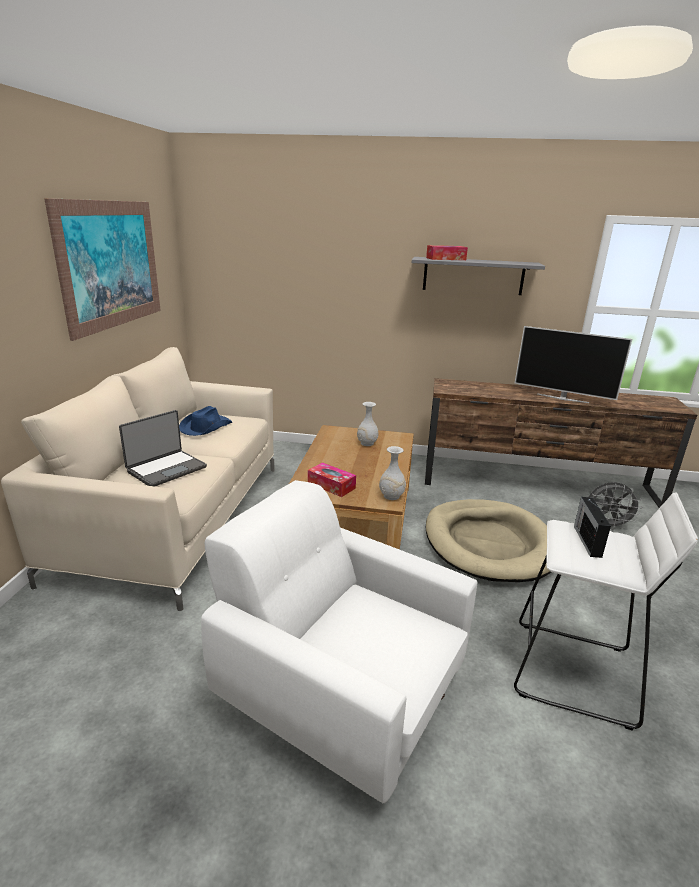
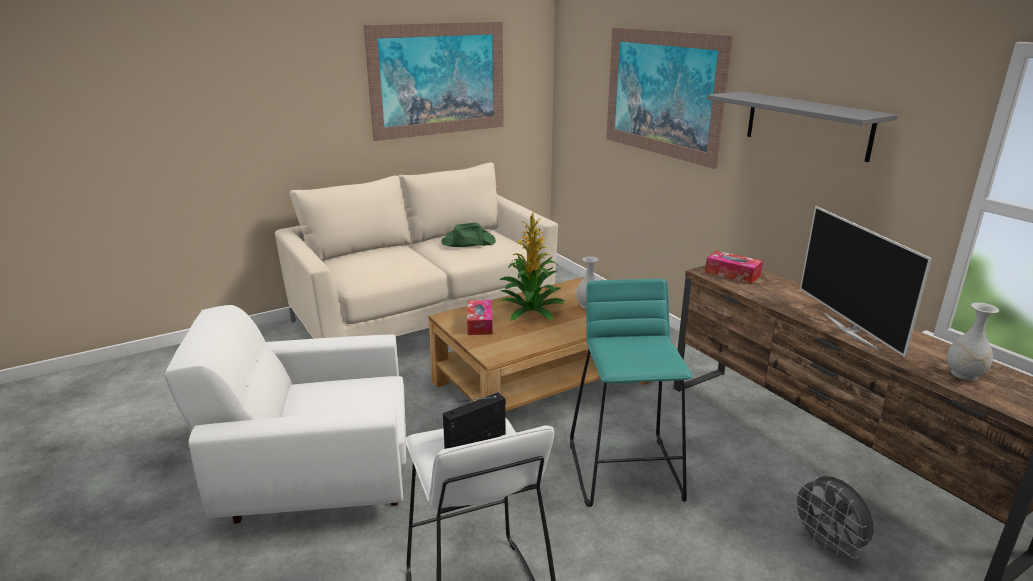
camera: 50 degrees right, 0 degrees up
(166, 469) = (382, 261): laptop -> none
(205, 427) = (467, 242): blue hat -> green hat
(332, 264) = (662, 93): none -> picture
(339, 693) = (315, 478): white armchair -> white armchair turned 90 degrees counterclockwise
(343, 461) = (532, 310): none -> potted plant
(391, 496) = (505, 353): white vase -> white vase (963, 374)
(446, 259) = (760, 97): tissue box -> tissue box (732, 274)
(488, 544) = (626, 470): beige dog bed -> turquoise stool

